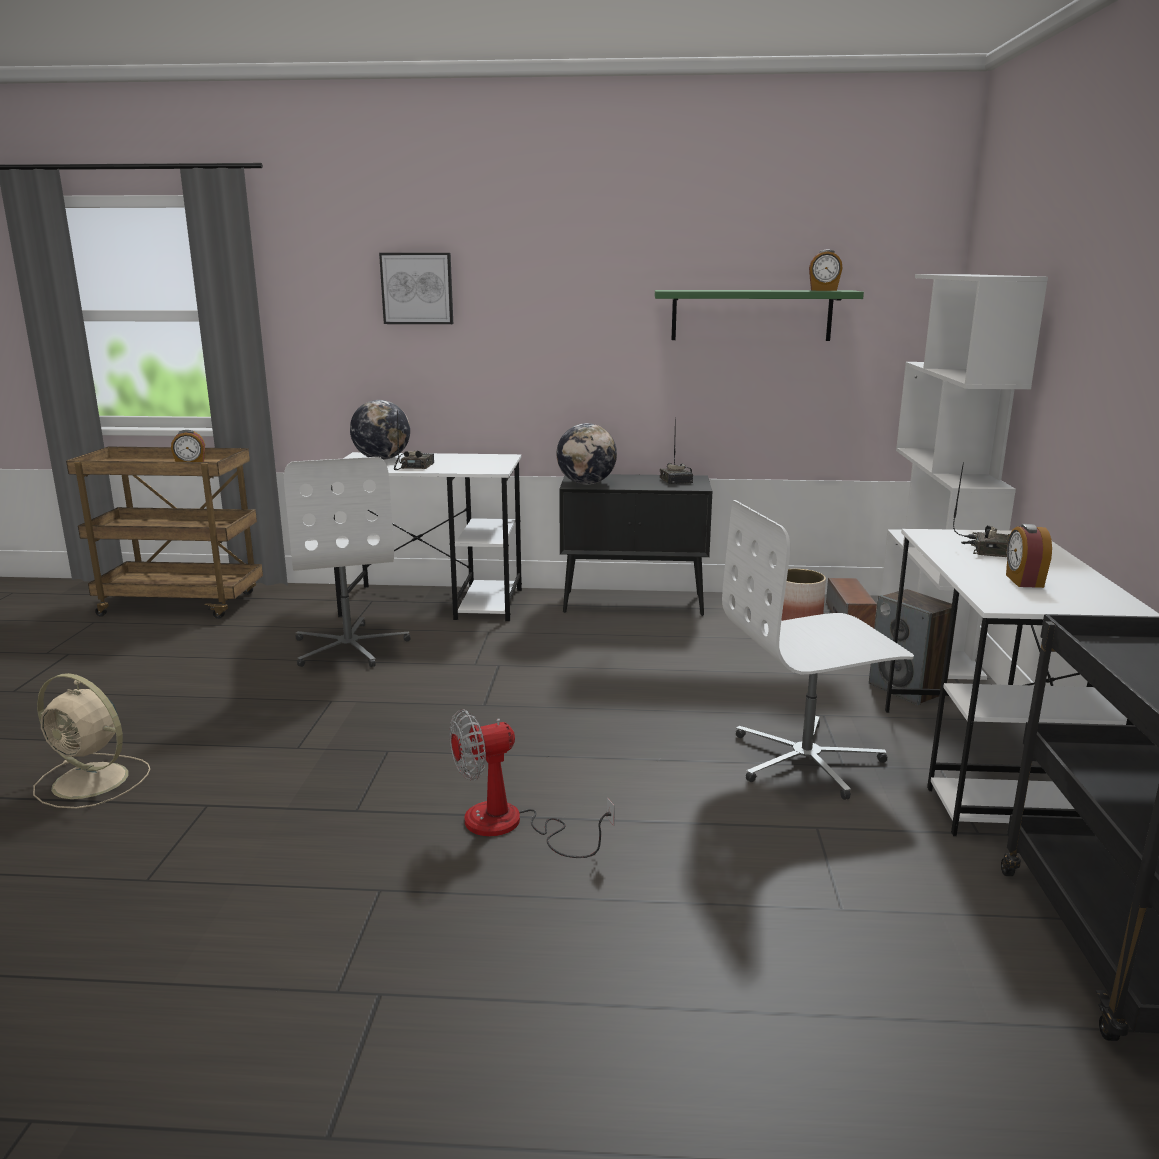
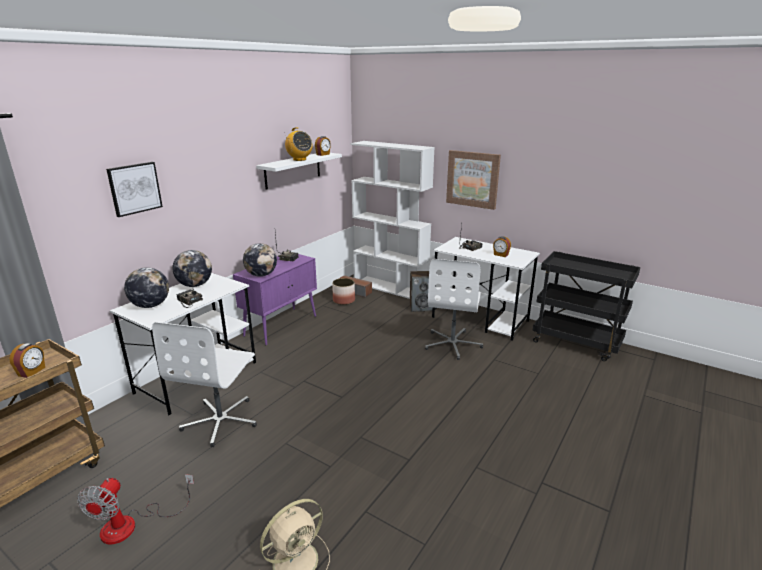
camera: 60 degrees left, 5 degrees up
(350, 647) = (221, 421): white office chair -> white office chair turned 90 degrees clockwise
(467, 458) = (195, 285): none -> globe
(511, 826) = (451, 420): fan -> fan (131, 525)
(635, 603) = (281, 325): black cabinet -> purple cabinet
(745, 290) = (299, 159): none -> radio
(751, 315) = (293, 170): green shelf -> white shelf
(1094, 366) = (473, 179): none -> picture

